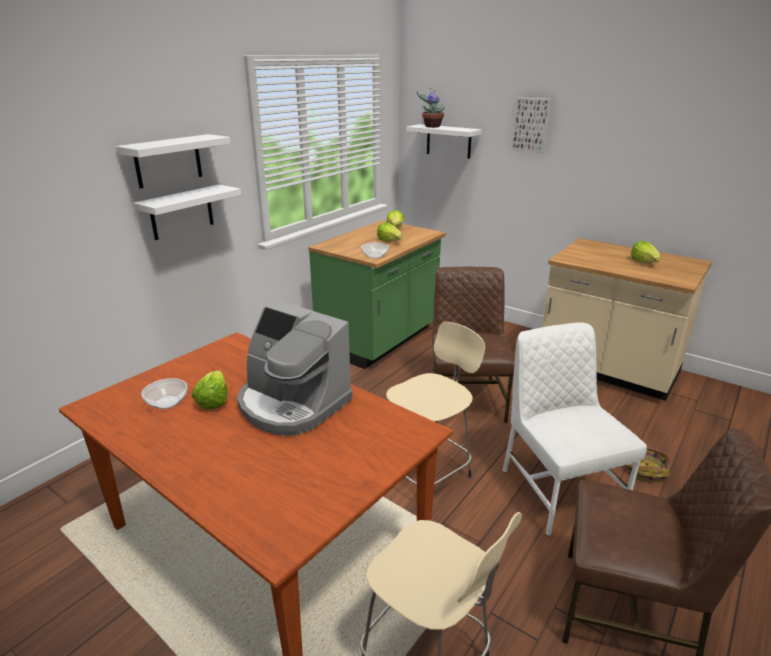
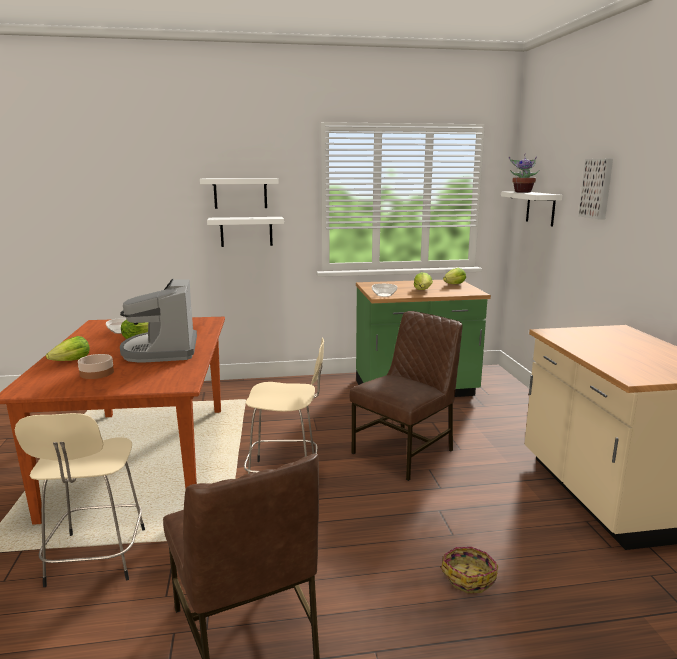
camera: 45 degrees right, 10 degrees down
(301, 469) = (96, 373): none -> bowl
(558, 490) = (356, 540): white chair -> none
(644, 262) = (640, 355): lettuce -> lettuce (72, 361)

